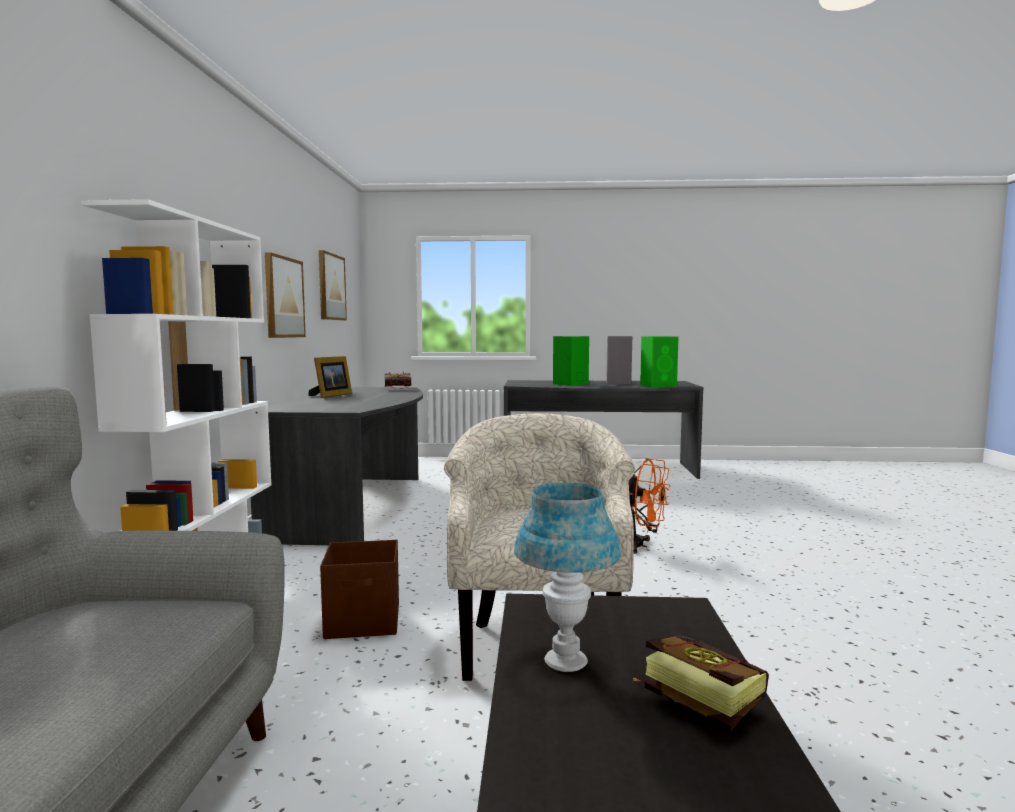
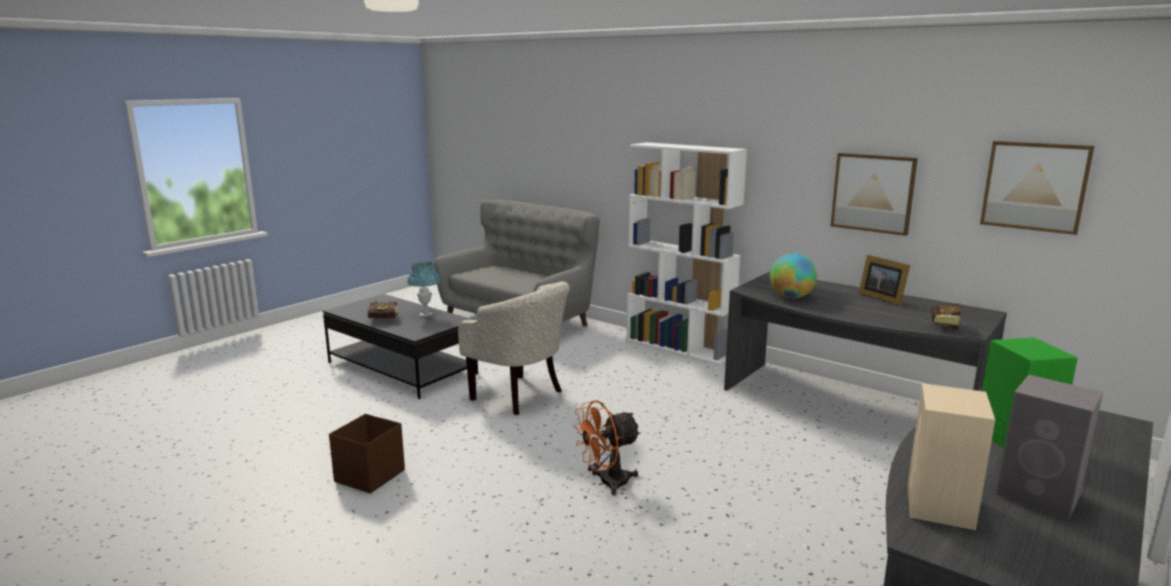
camera: 125 degrees right, 10 degrees up
(363, 403) = (791, 297): none -> globe
(364, 622) = (600, 370): brown storage box -> brown storage box (369, 476)
(659, 385) = (940, 507): green speaker -> beige speaker

